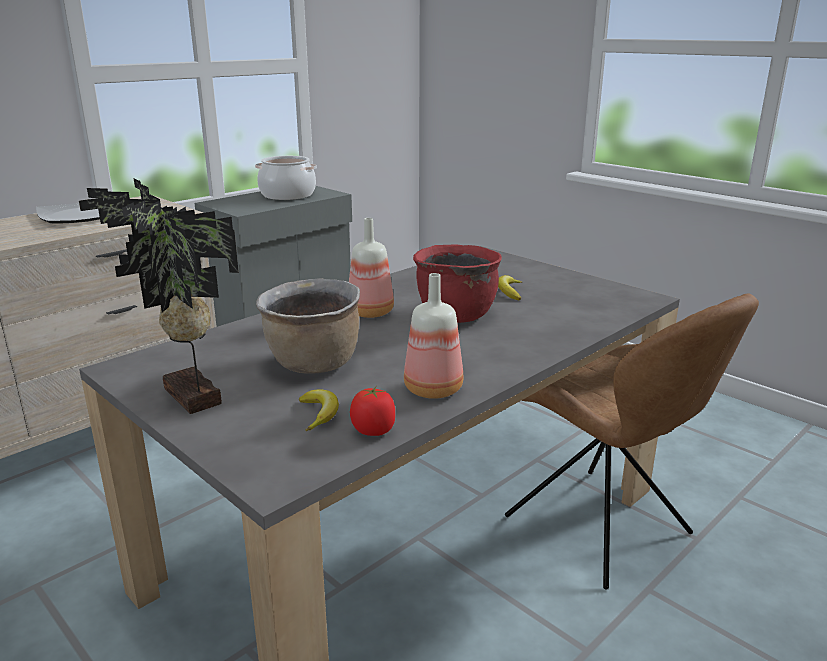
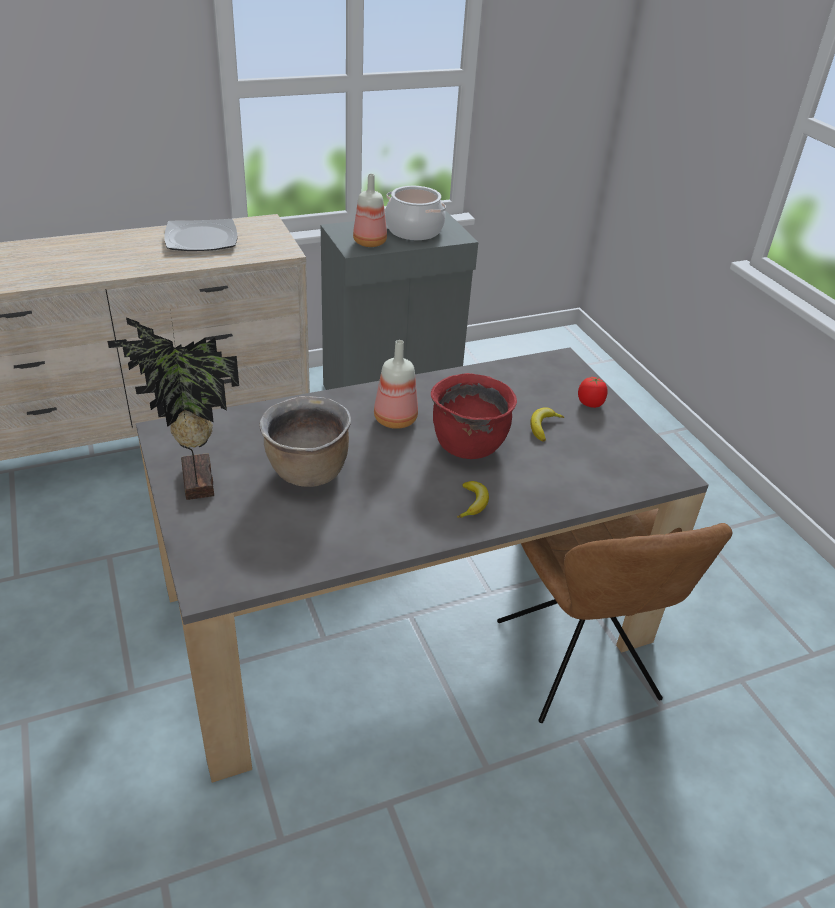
camera: 20 degrees right, 15 degrees up
(319, 414) = (277, 531): banana -> banana (473, 503)
(373, 431) = (305, 562): tomato -> tomato (590, 403)
(432, 389) = (381, 531): bottle -> bottle (369, 242)

